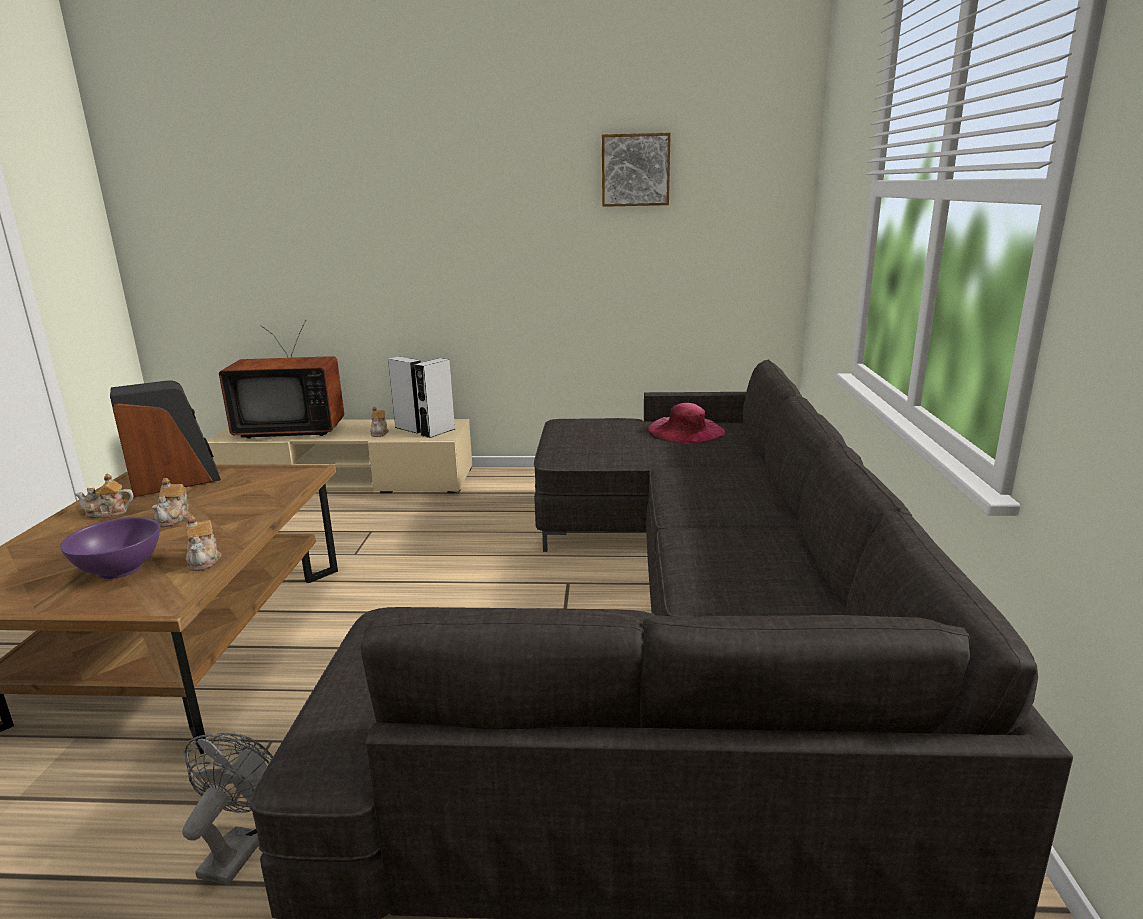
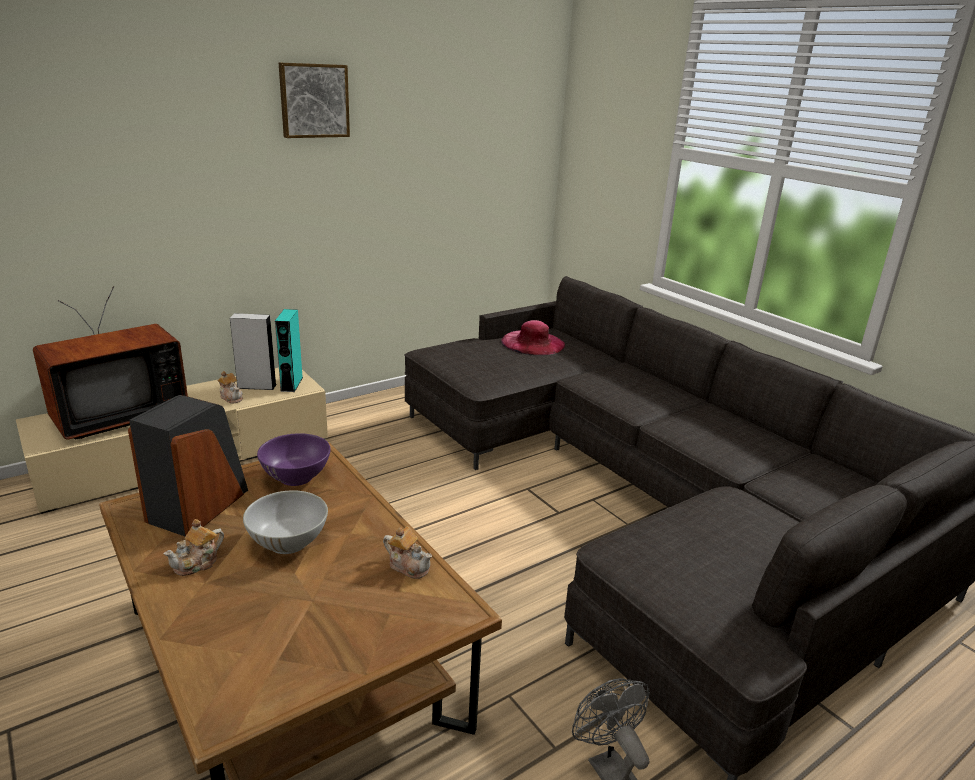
camera: 40 degrees left, 5 degrees up
(120, 569) = (349, 605): purple bowl -> purple bowl (296, 477)
(174, 518) = (288, 542): teapot -> white bowl
(438, 432) = (291, 384): grey speaker -> turquoise speaker
(635, 170) = (440, 117): picture -> picture (313, 100)

